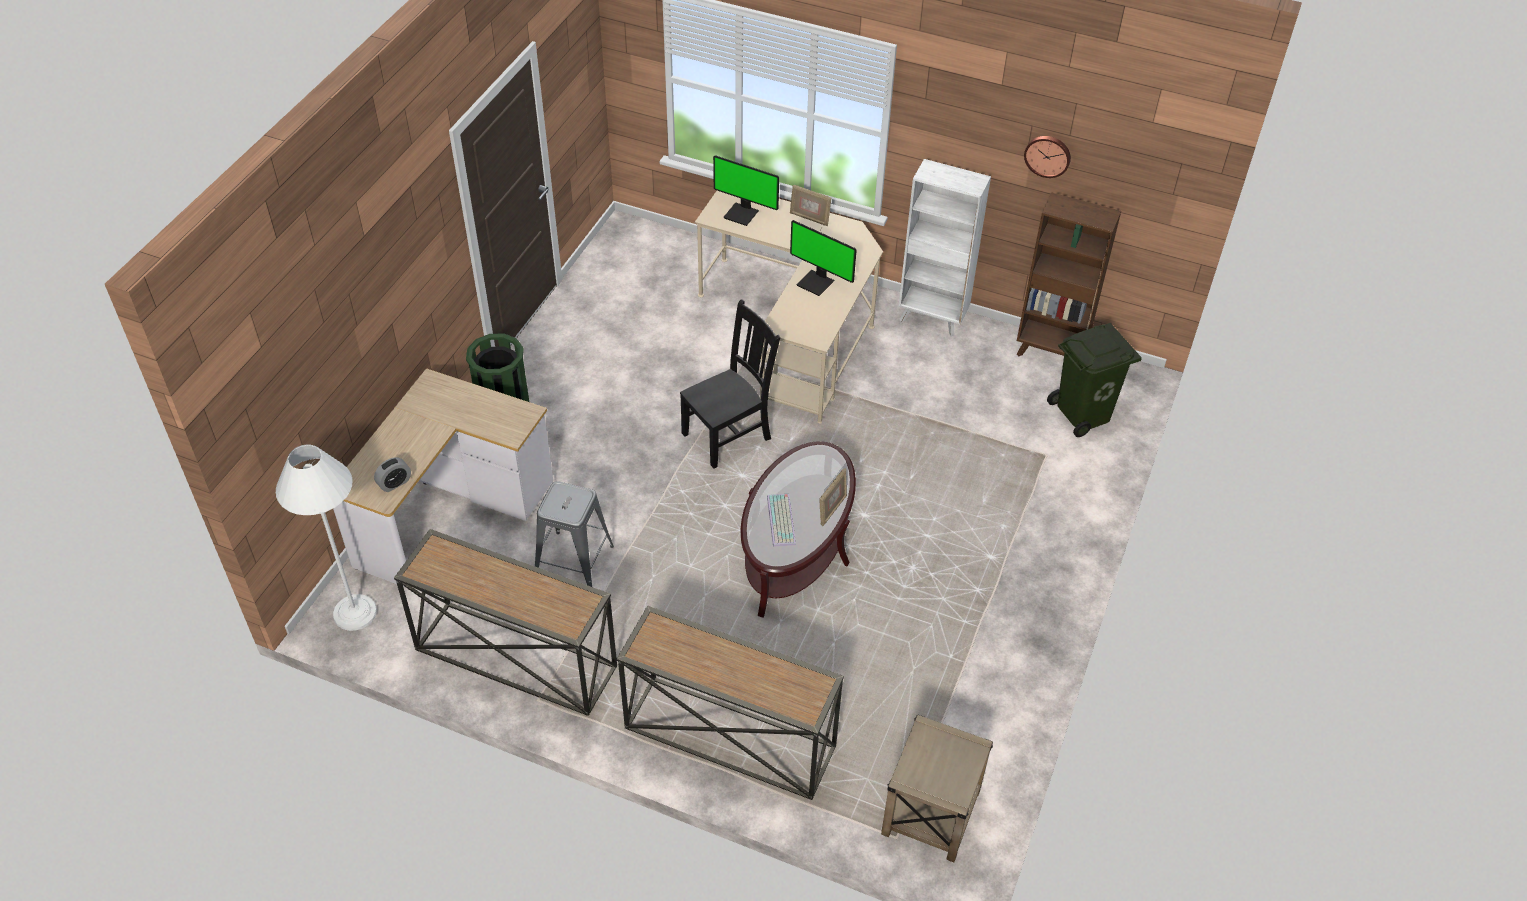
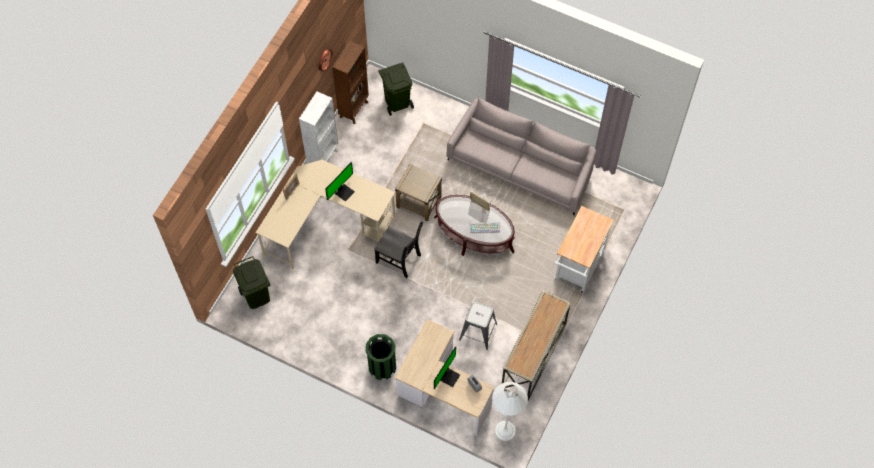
camera: 85 degrees left, 15 degrees up
(646, 256) = (256, 296): none -> green trash can
(729, 435) = (399, 259): black chair -> black chair turned 150 degrees clockwise
(729, 738) = (577, 268): console table -> white cart
(742, 214) = (284, 223): monitor -> monitor (449, 376)
(930, 813) = (613, 196): beige side table -> beige side table (419, 202)
(974, 625) = (521, 167): none -> grey sofa

